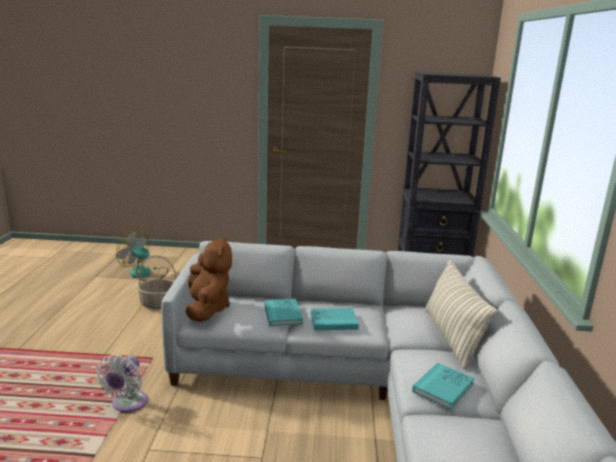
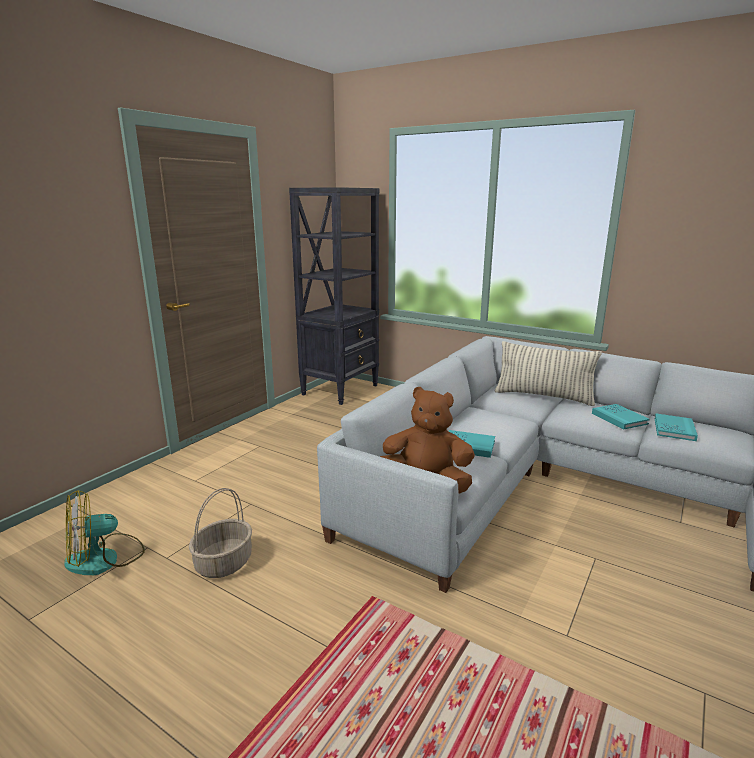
camera: 60 degrees left, 0 degrees up
(128, 404) = (470, 639): white fan -> none
(333, 321) = (497, 428): turquoise book -> turquoise book (674, 429)

